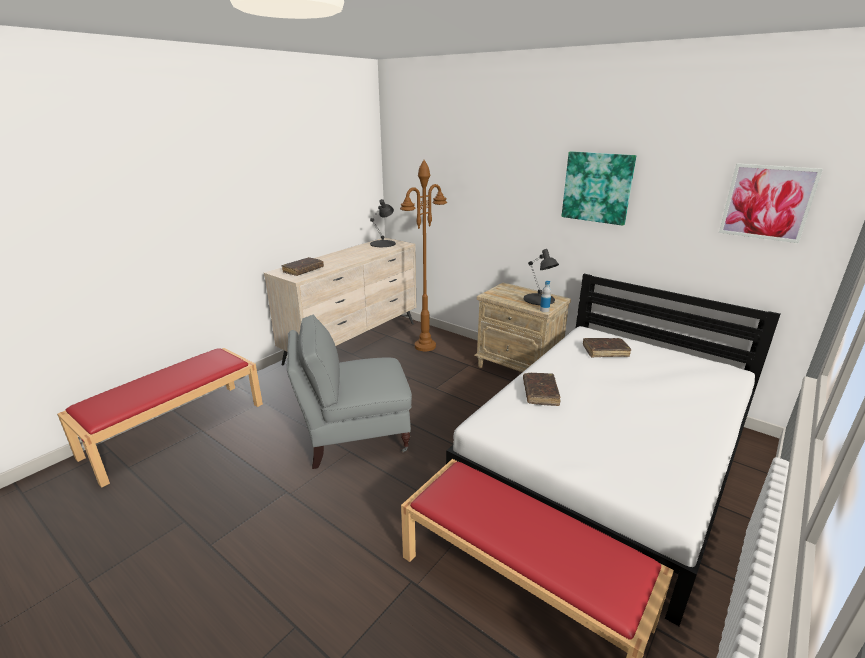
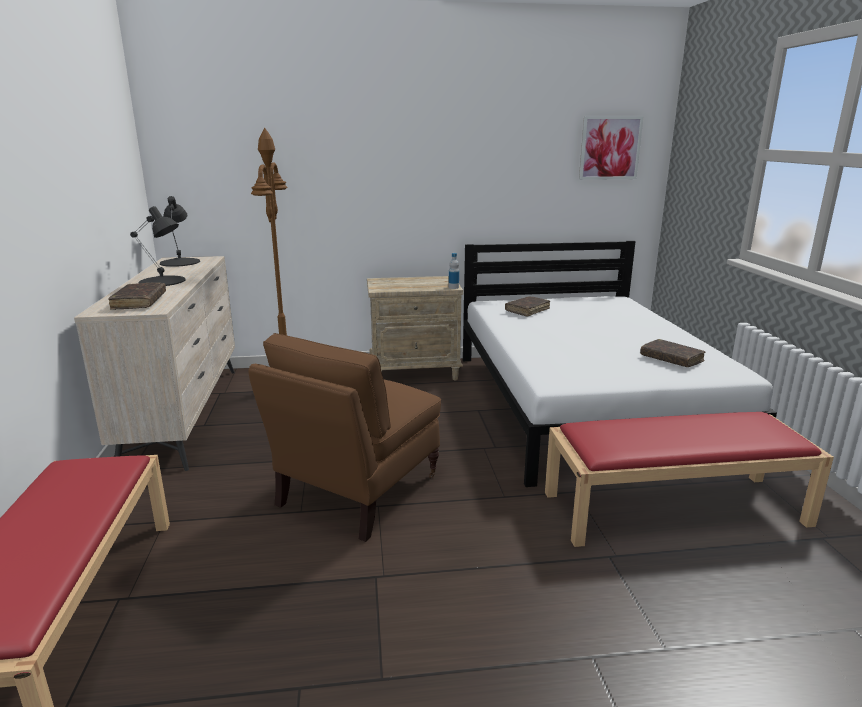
camera: 45 degrees left, 5 degrees down
(353, 436) = (356, 492): grey armchair -> brown armchair
(539, 299) = (431, 282): black table lamp -> black table lamp (162, 281)
(540, 393) = (545, 349): brown book -> brown book (671, 359)
(597, 187) = (465, 150): picture -> none

